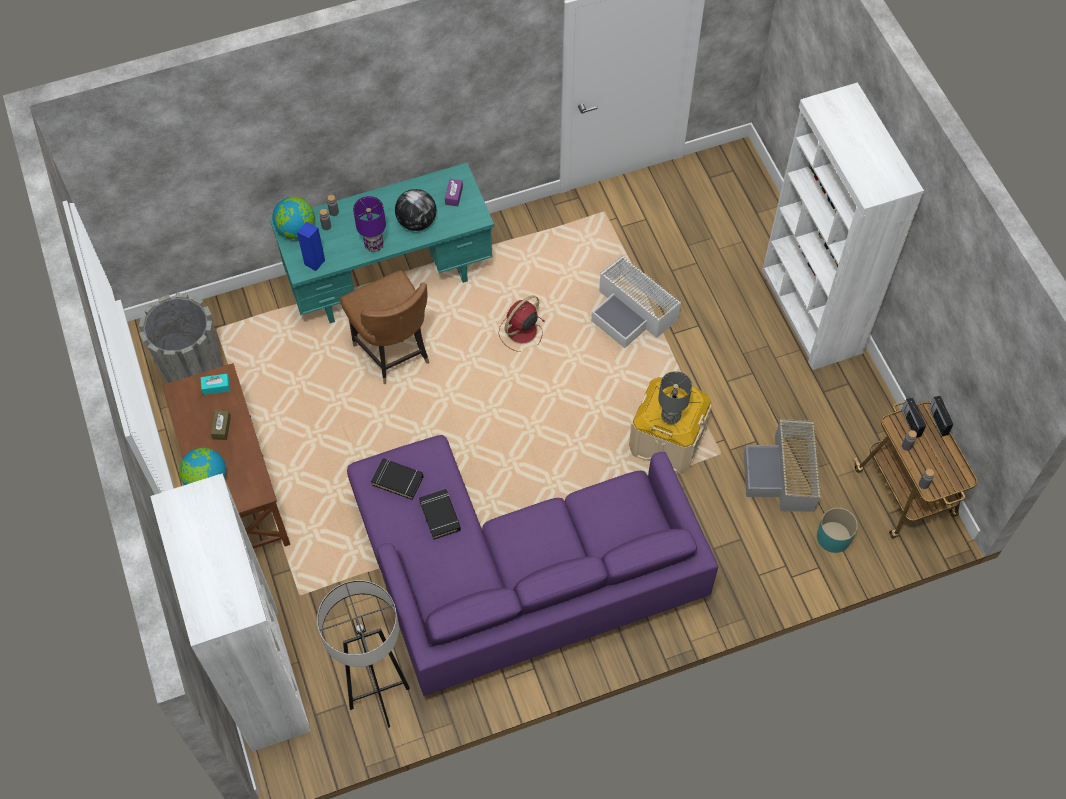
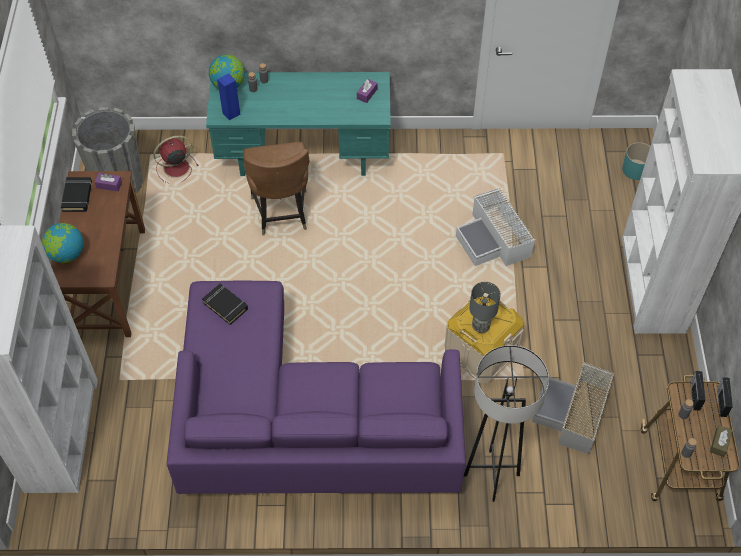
camera: 20 degrees right, 5 degrees down
(216, 387) = (109, 185): turquoise tissue box -> purple tissue box
(221, 427) = (98, 217): brown tissue box -> brown tissue box (719, 443)
(374, 246) = (284, 114): purple table lamp -> none
(380, 698) = (146, 485): grey floor lamp -> grey floor lamp (491, 475)
(416, 222) = (327, 105): globe -> none
(440, 515) = (247, 345): black book -> black book (77, 196)
(521, 332) = (392, 228): red fan -> red fan (175, 168)
(833, 537) = (597, 482): turquoise planter -> turquoise planter (635, 169)

